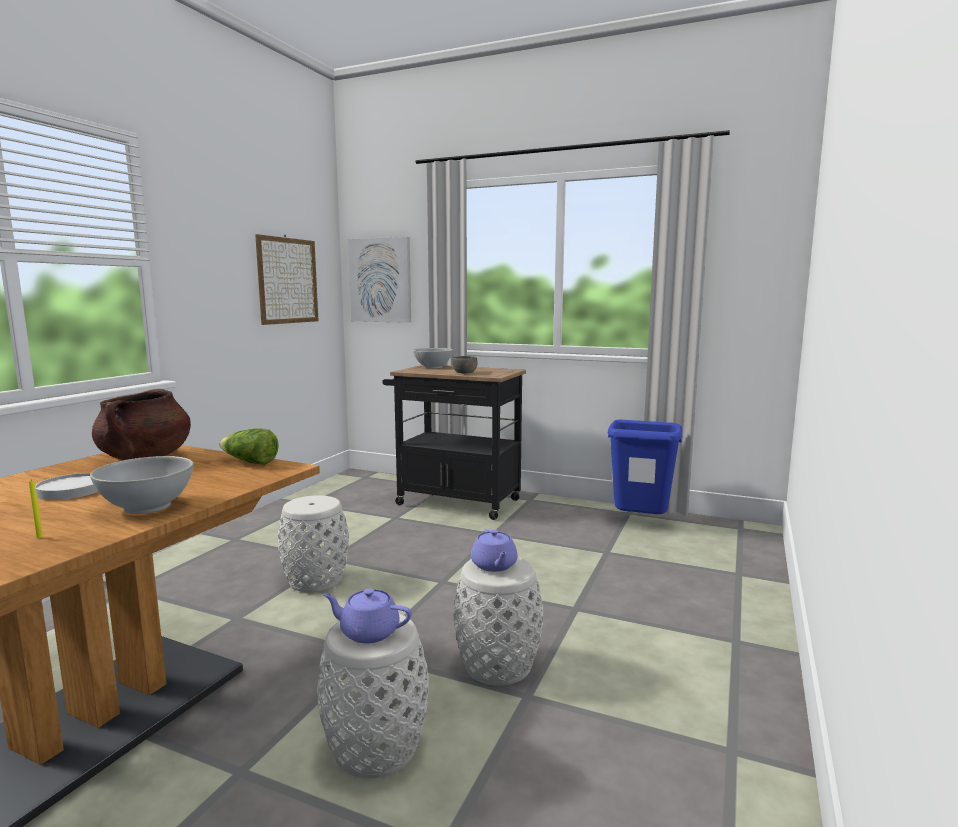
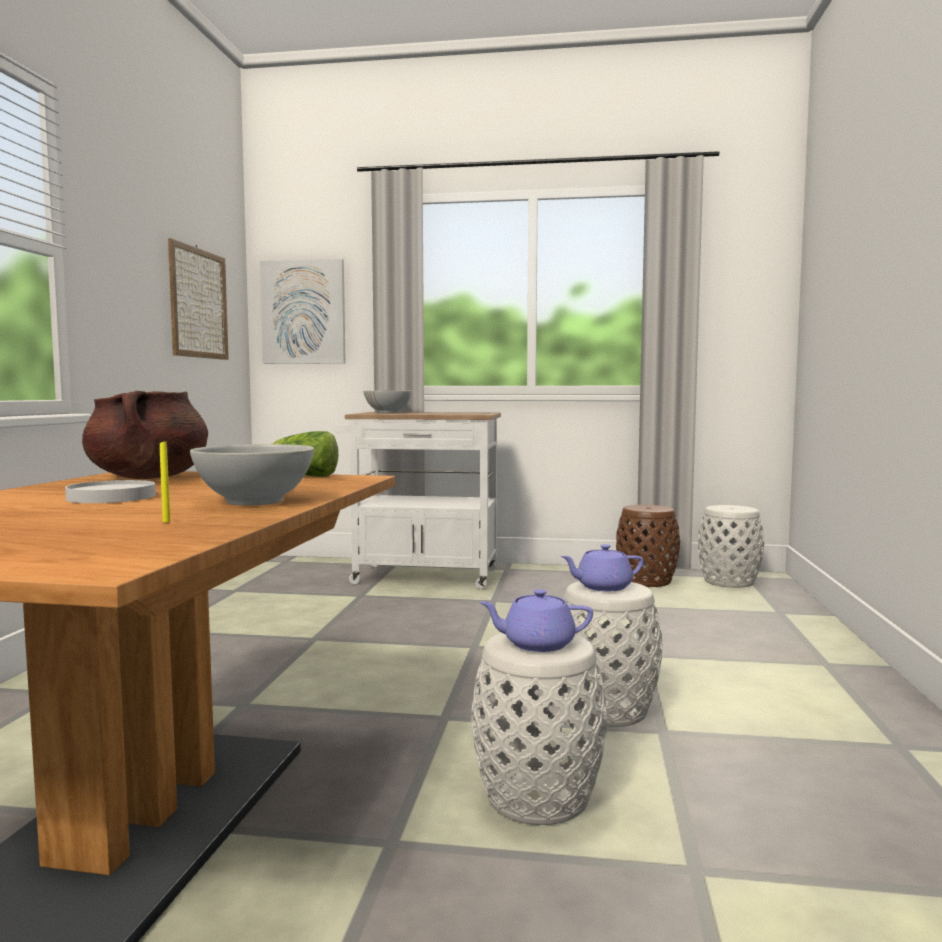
camera: 15 degrees left, 5 degrees down
(316, 580) = (315, 660): white stool -> white stool (729, 582)
(455, 502) = (420, 576): black cart -> white cart
(464, 372) = (438, 413): grey bowl -> none
(494, 565) = (602, 587): purple teapot -> purple teapot turned 105 degrees clockwise
(640, 524) = (646, 581): blue trash can -> brown stool

